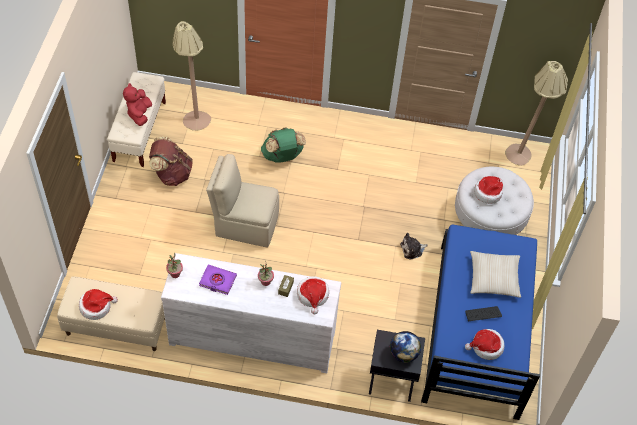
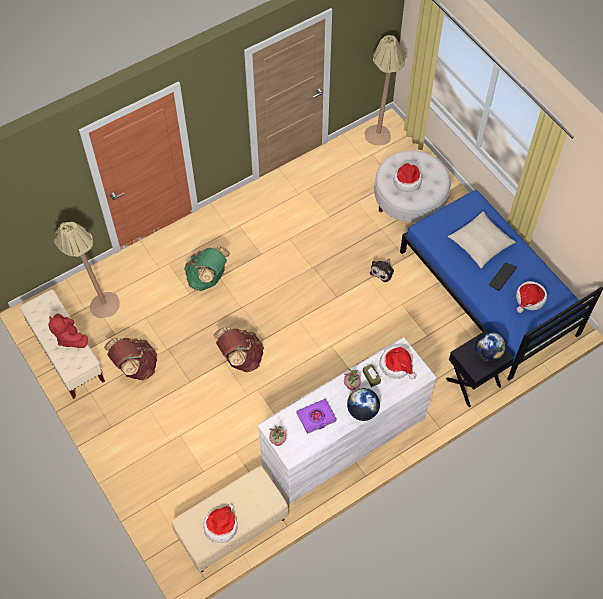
camera: 40 degrees left, 5 degrees up
(245, 224) = (240, 358): beige chair -> brown backpack
(253, 304) = (362, 411): none -> globe

